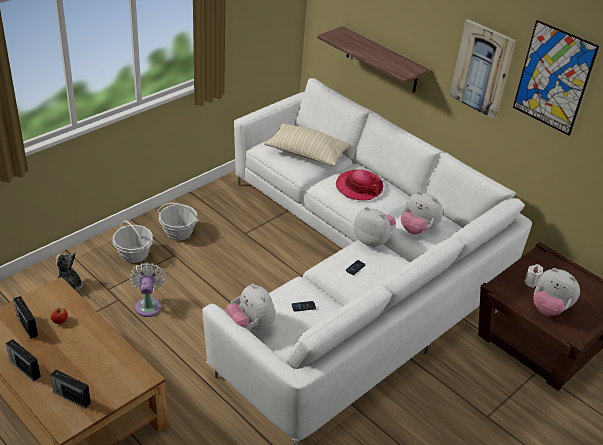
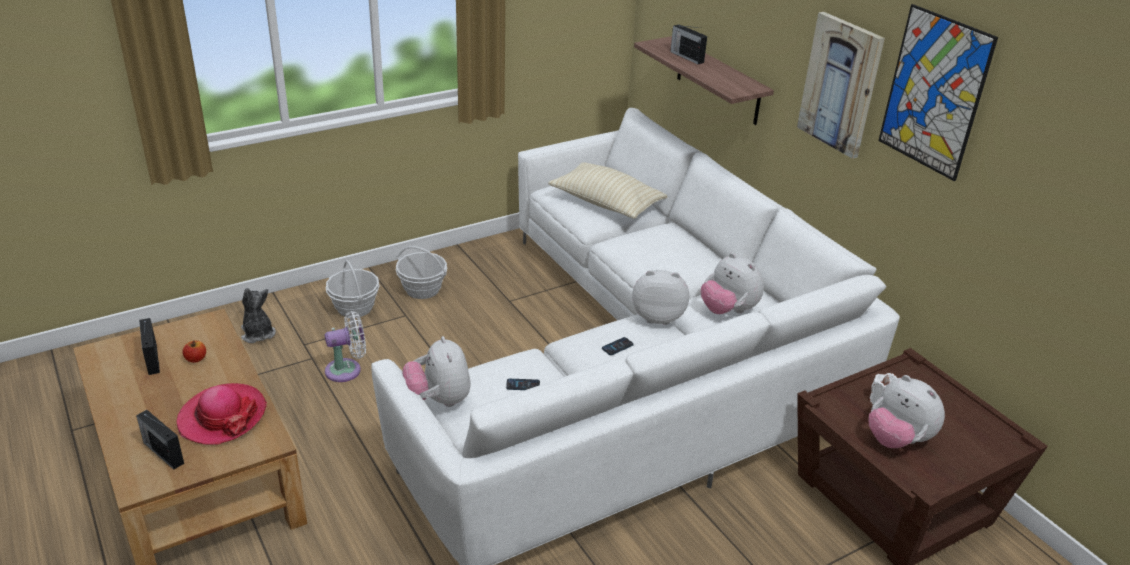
camera: 15 degrees right, 5 degrees down
(24, 368) = (123, 408): radio -> radio (686, 57)
(148, 305) = (347, 370): white fan -> white fan turned 60 degrees clockwise
(359, 187) = (663, 249): hat -> hat (222, 416)
(372, 240) = (657, 316): plush toy -> plush toy turned 45 degrees counterclockwise

